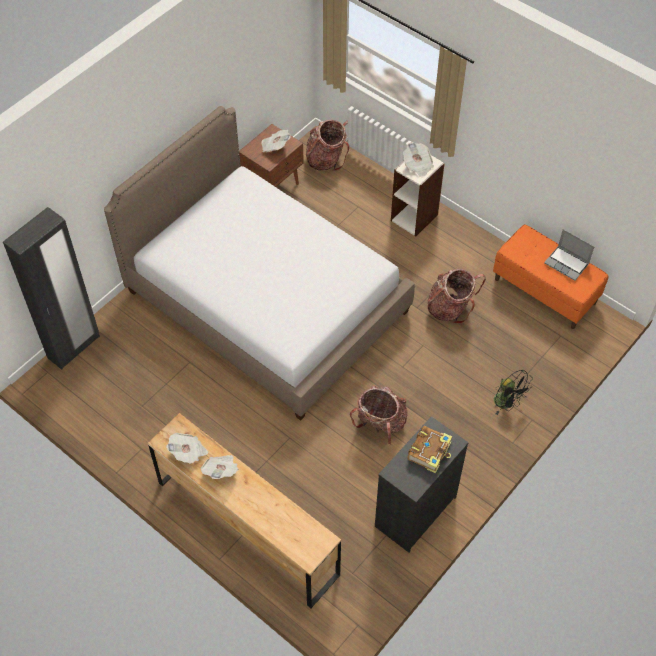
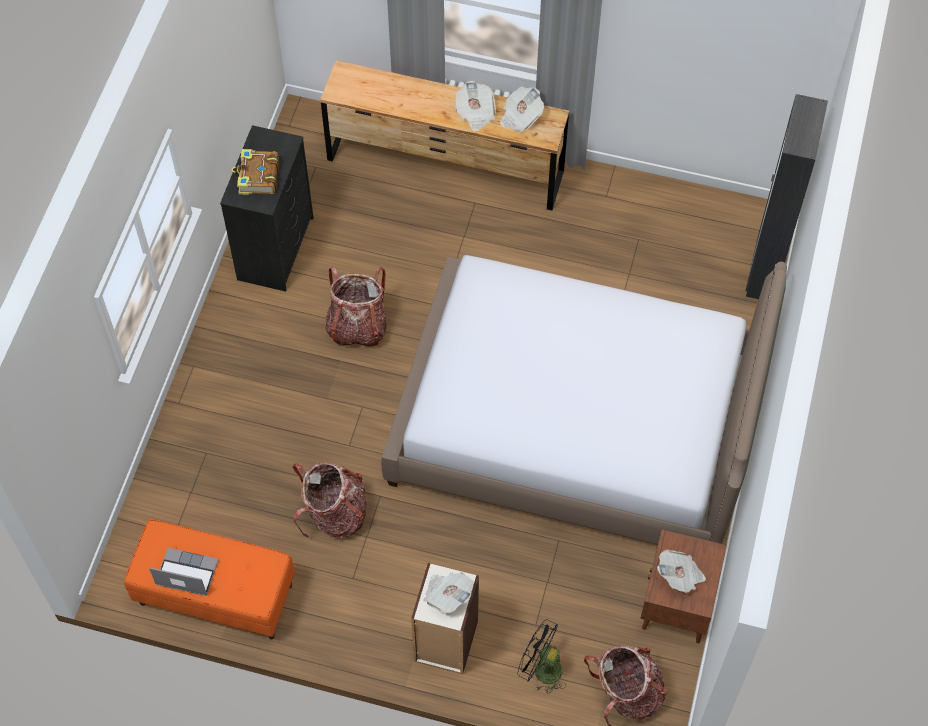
camera: 155 degrees right, 5 degrees up
(507, 403) = (215, 412): black fan -> black fan (541, 669)

